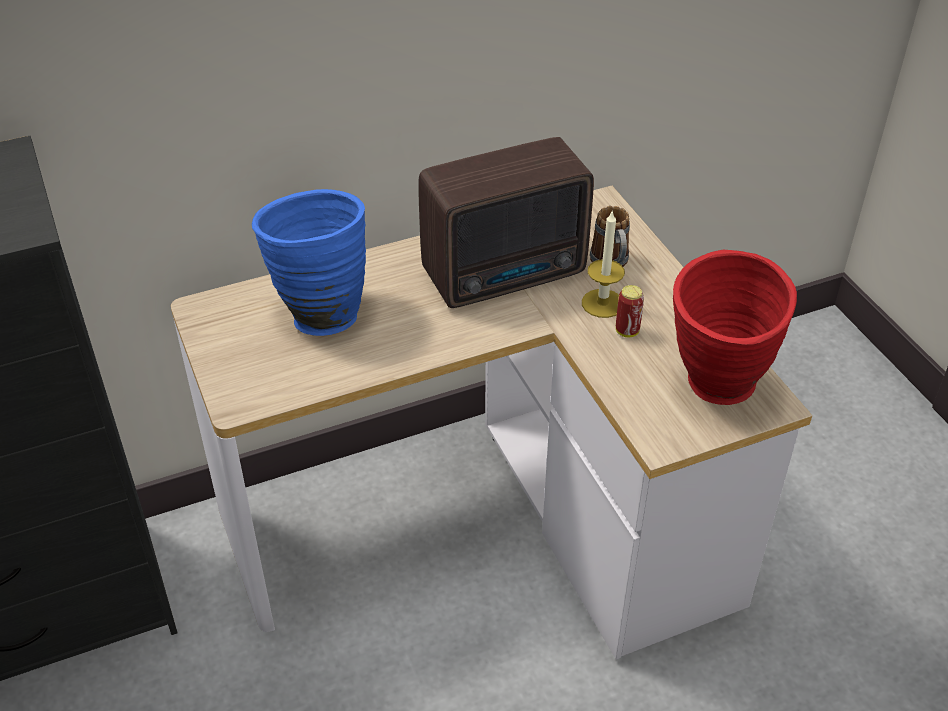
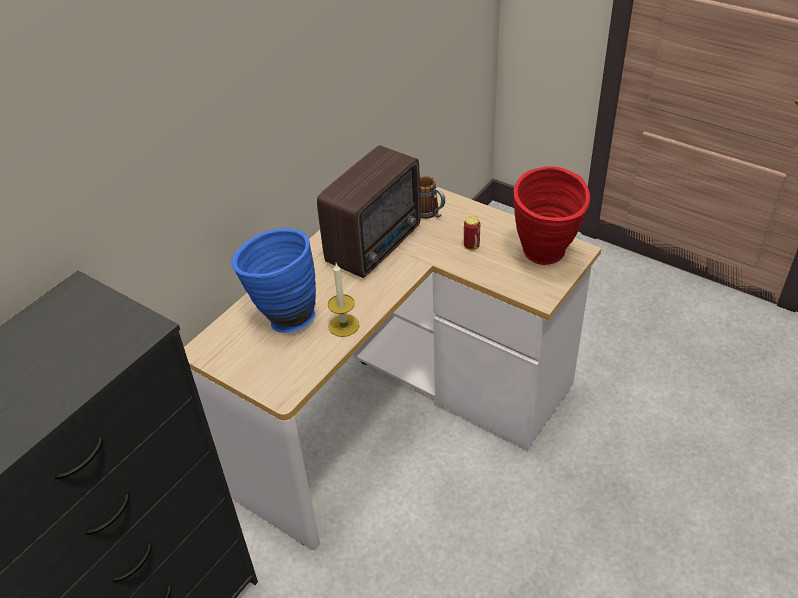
camera: 30 degrees left, 0 degrees up
(602, 303) = (444, 237): candle -> candle (343, 325)

